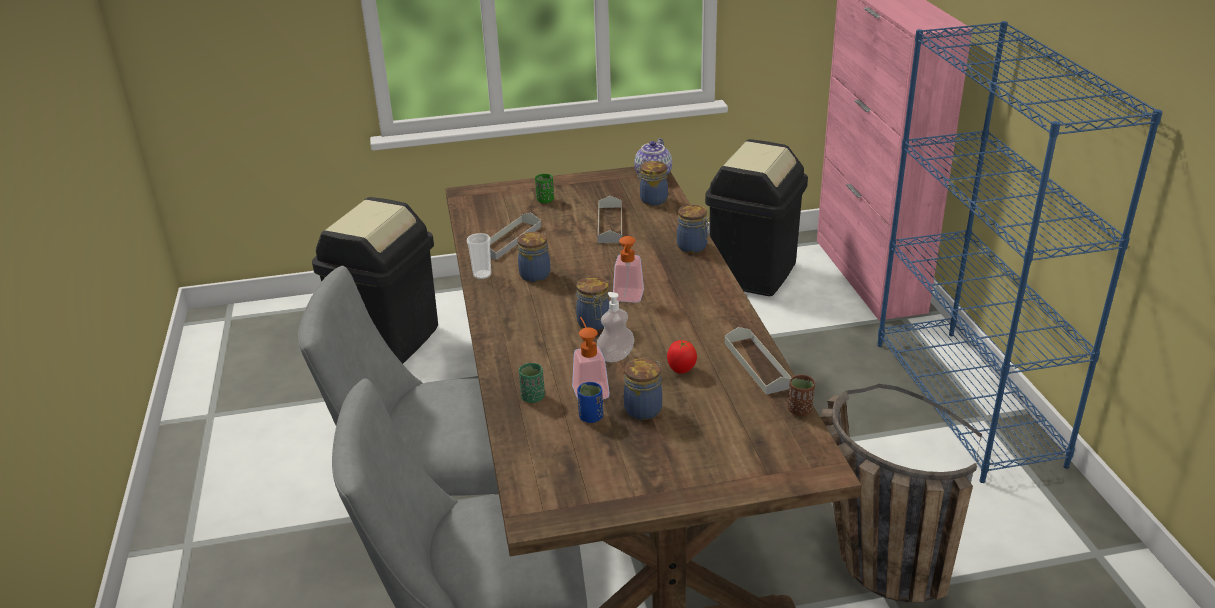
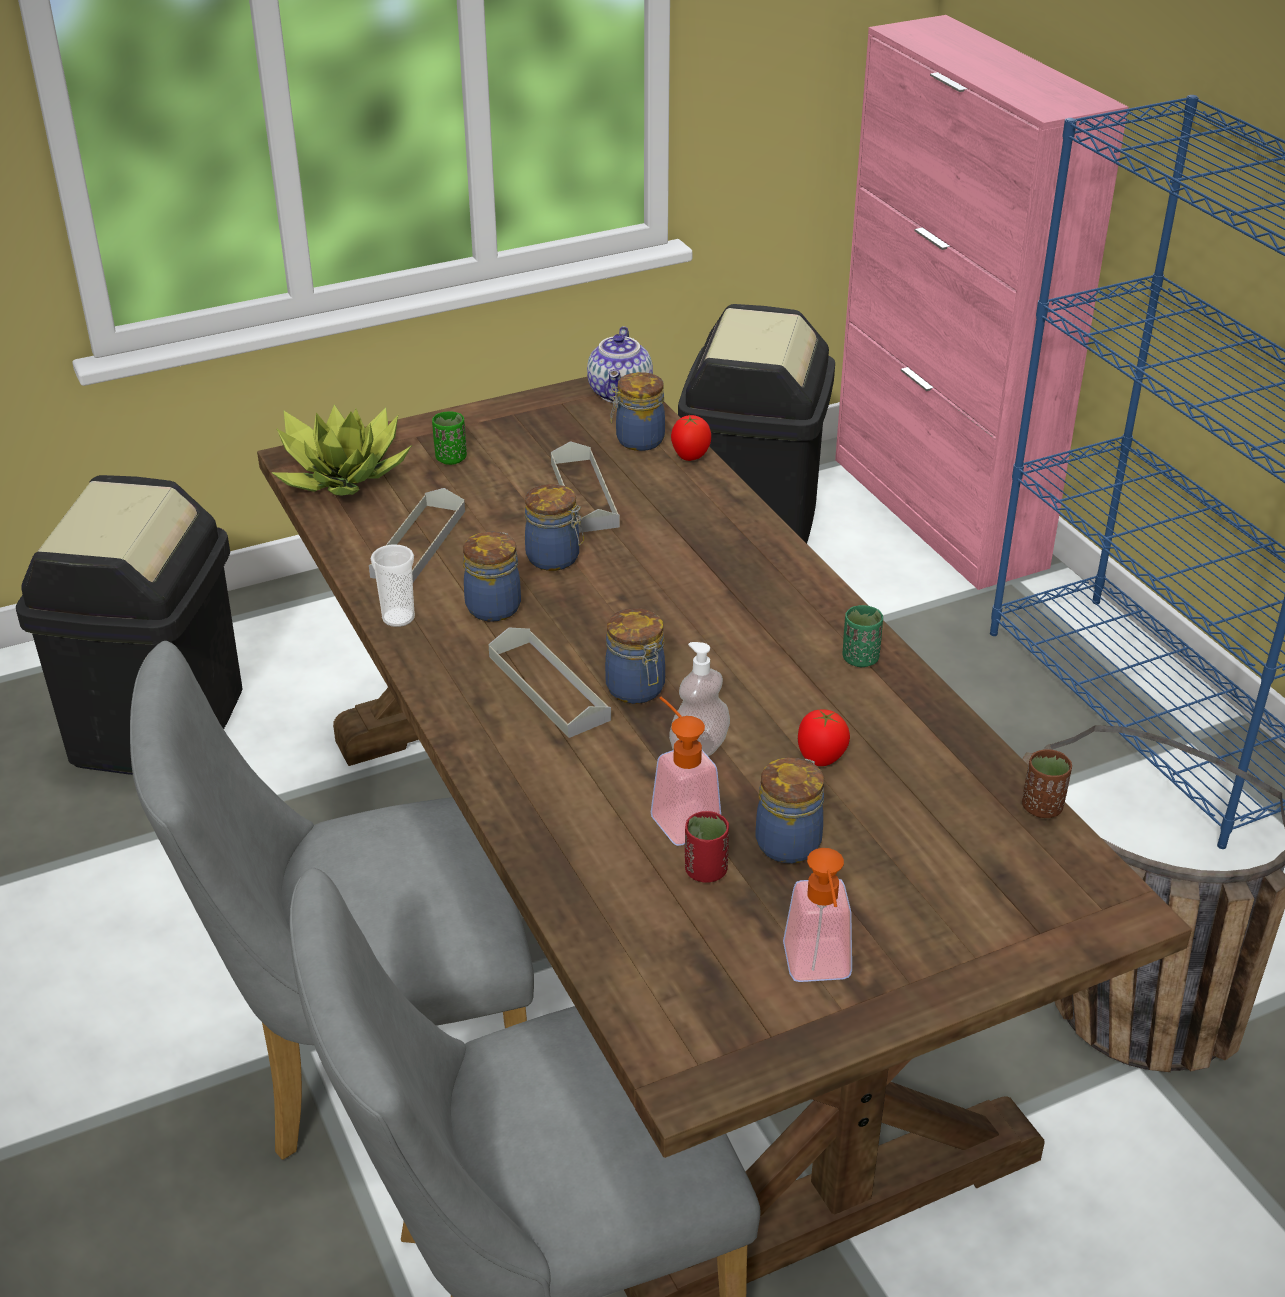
camera: 15 degrees left, 5 degrees up
(484, 203) = (343, 475): none -> potted plant
(533, 397) = (589, 847): green cup -> green cup (860, 659)
(591, 417) = (705, 871): blue cup -> red cup
(627, 299) = (673, 635): soap dispenser -> soap dispenser (819, 971)
(677, 211) = (690, 457): none -> tomato
(693, 247) = (744, 524): jar -> jar (555, 558)
(758, 365) = (941, 732): grey tray -> grey tray (548, 687)

